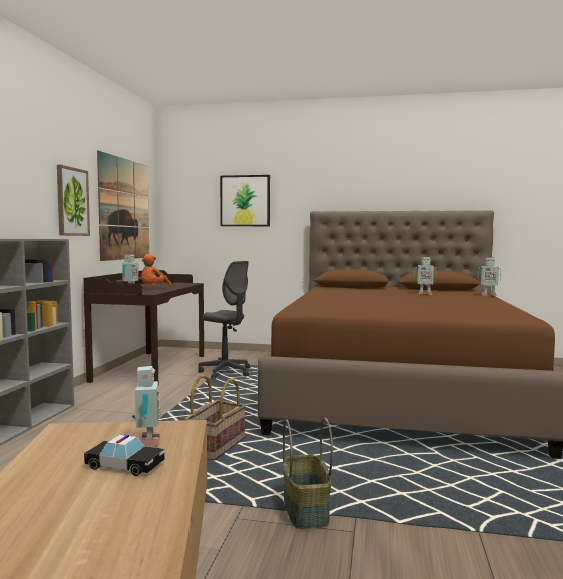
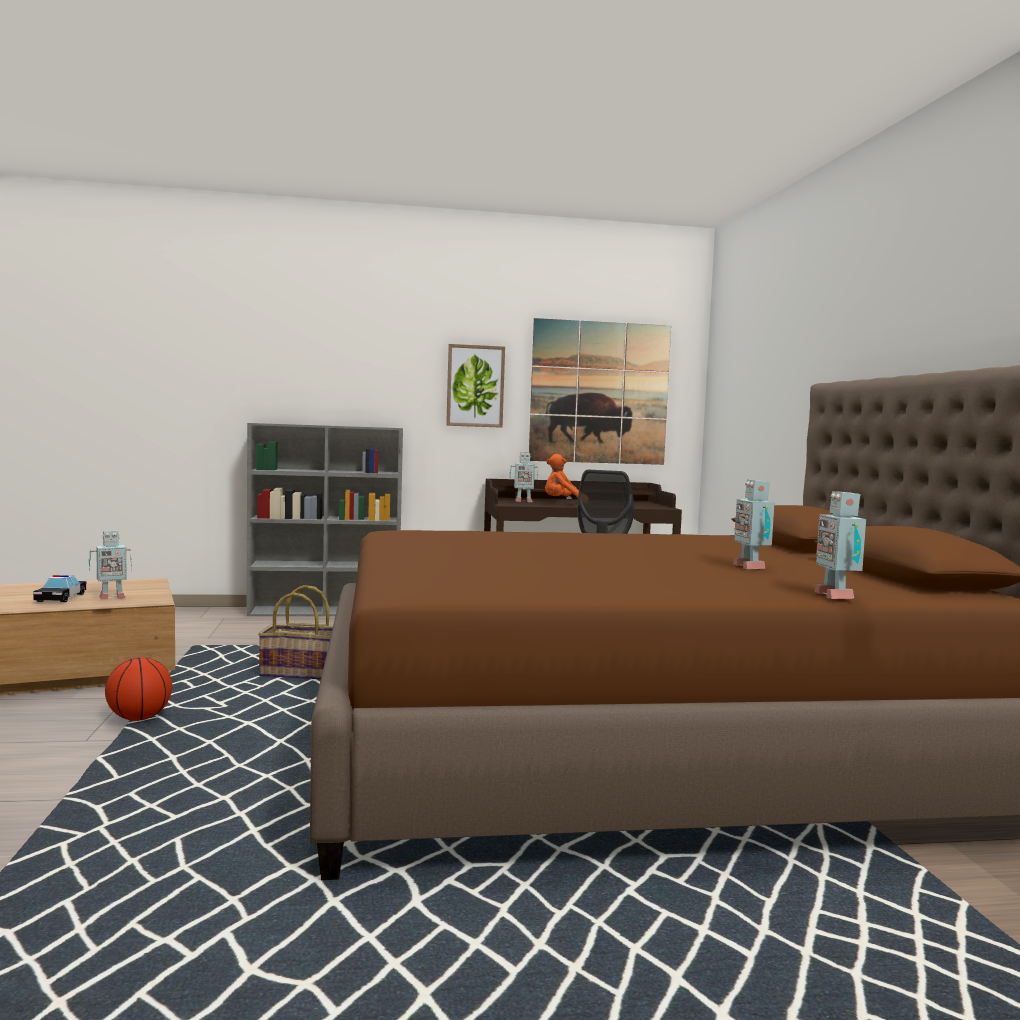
camera: 70 degrees right, 0 degrees up
(245, 201) = (770, 370): picture -> none
(304, 509) = (139, 718): basket -> basketball

